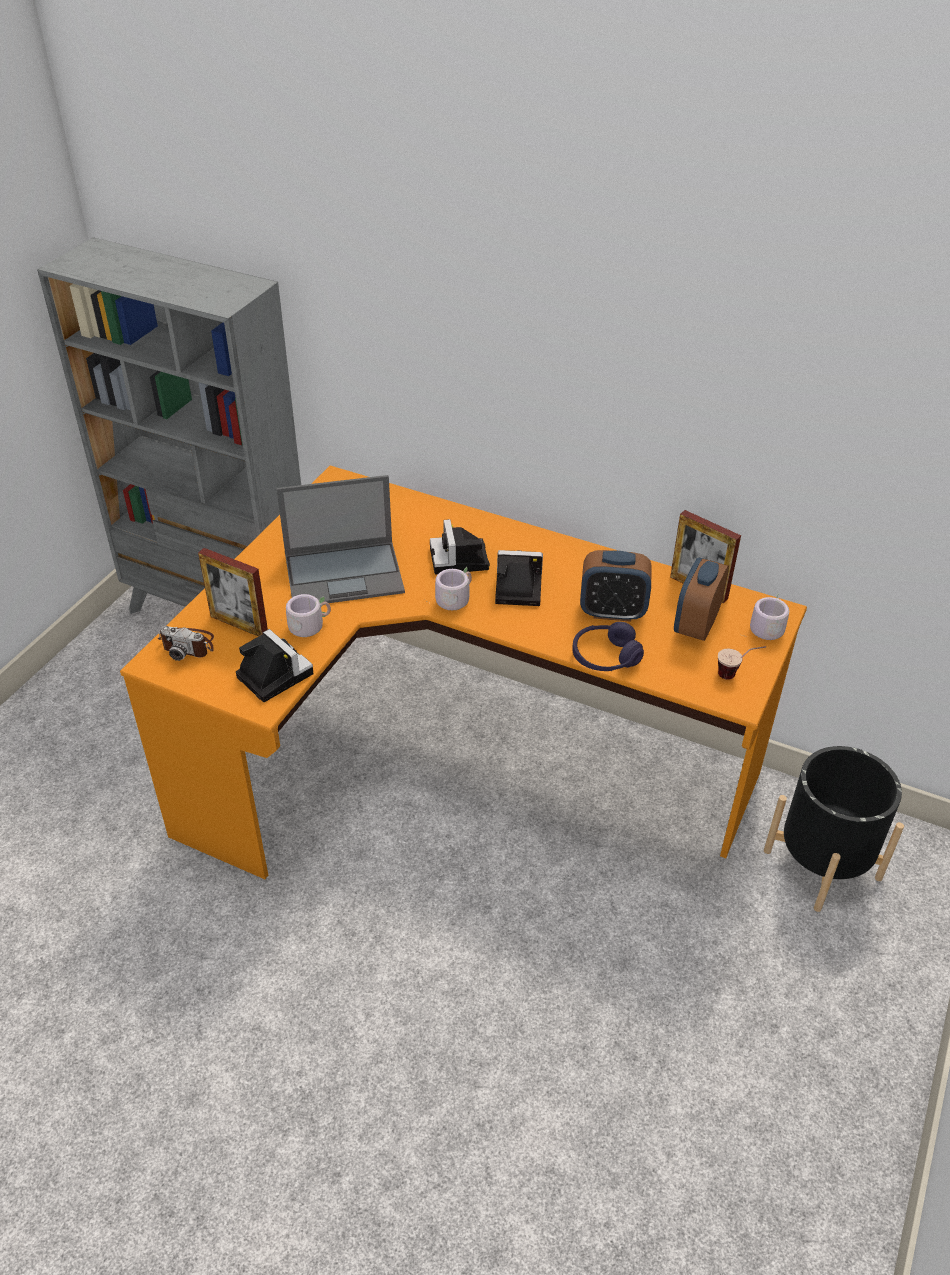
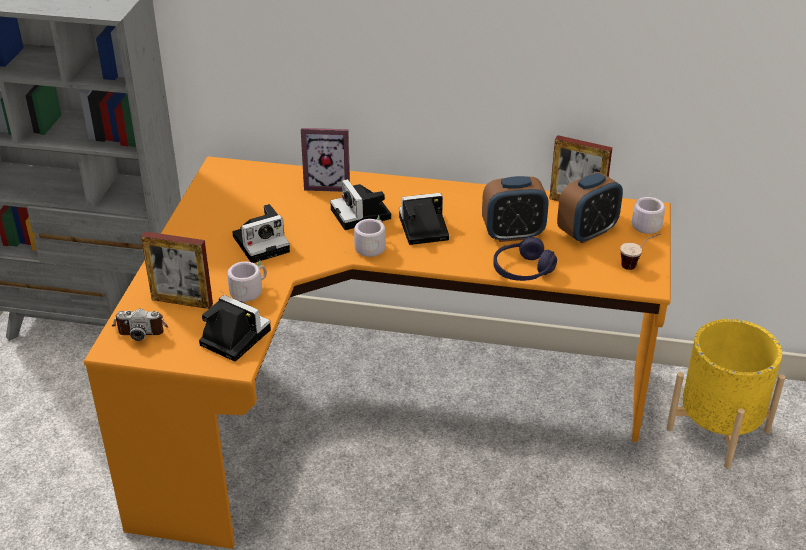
camera: 15 degrees left, 5 degrees down
(345, 573) = (263, 243): laptop -> camera
(439, 517) = (328, 184): none -> picture frame
(696, 625) = (587, 232): alarm clock -> alarm clock turned 135 degrees counterclockwise
(822, 864) = (718, 430): black planter -> yellow planter

